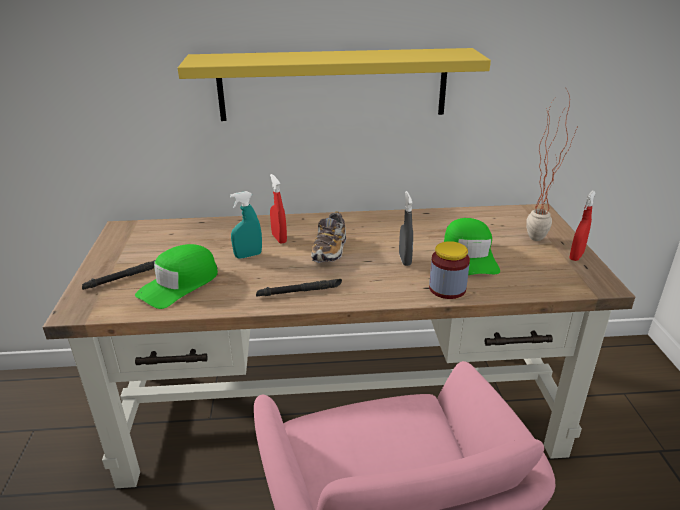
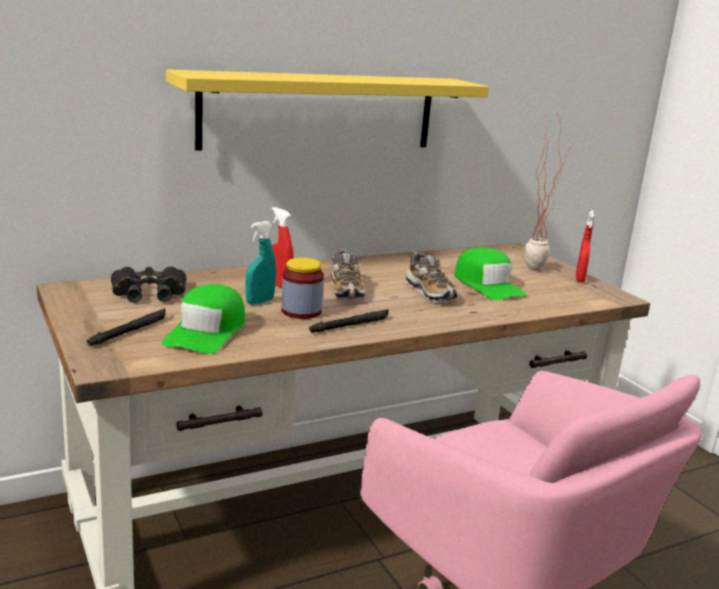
camera: 25 degrees left, 10 degrees down
(174, 237) = (149, 293): none -> black binoculars
(405, 260) = (430, 293): grey spray bottle -> shoe
(447, 289) = (492, 311): jar -> jar (301, 311)

